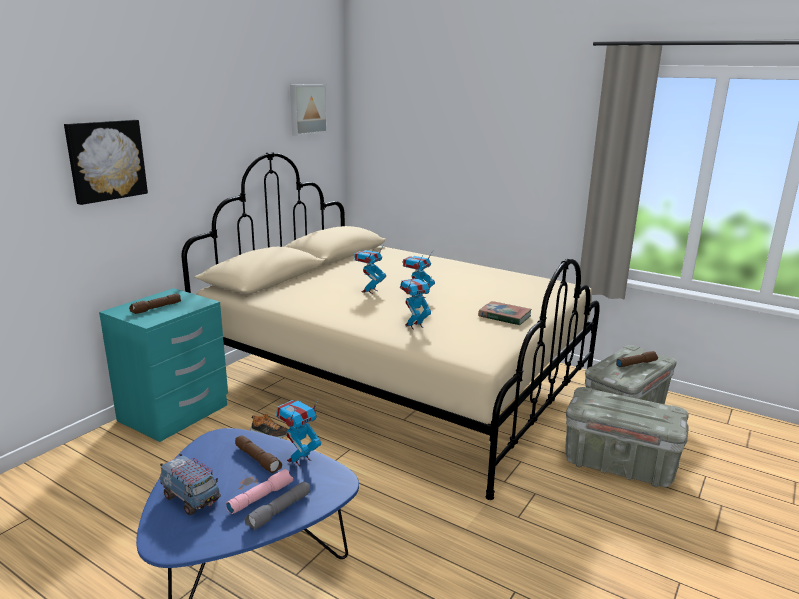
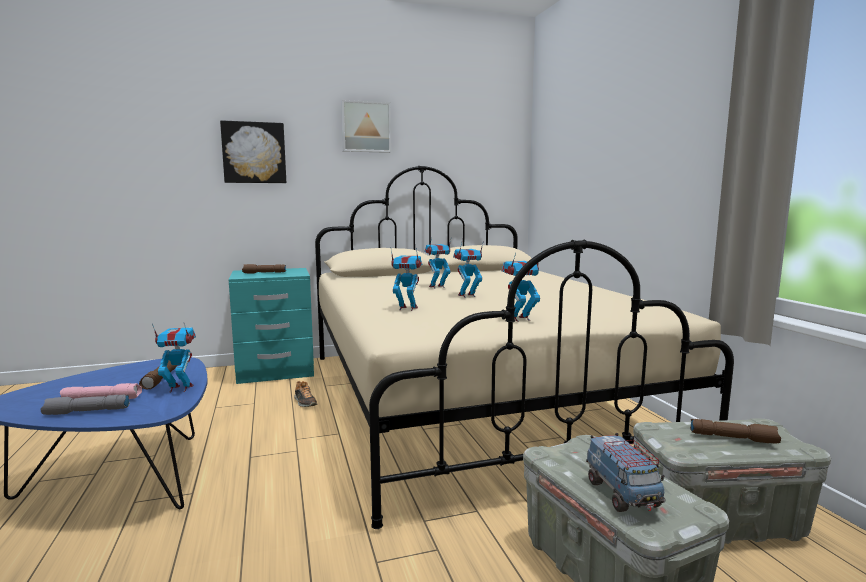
camera: 40 degrees right, 10 degrees down
(191, 499) = (75, 385): toy truck -> toy truck (622, 494)
(307, 109) = (476, 132): picture -> picture (366, 127)
(504, 316) = (519, 319): book -> toy robot

